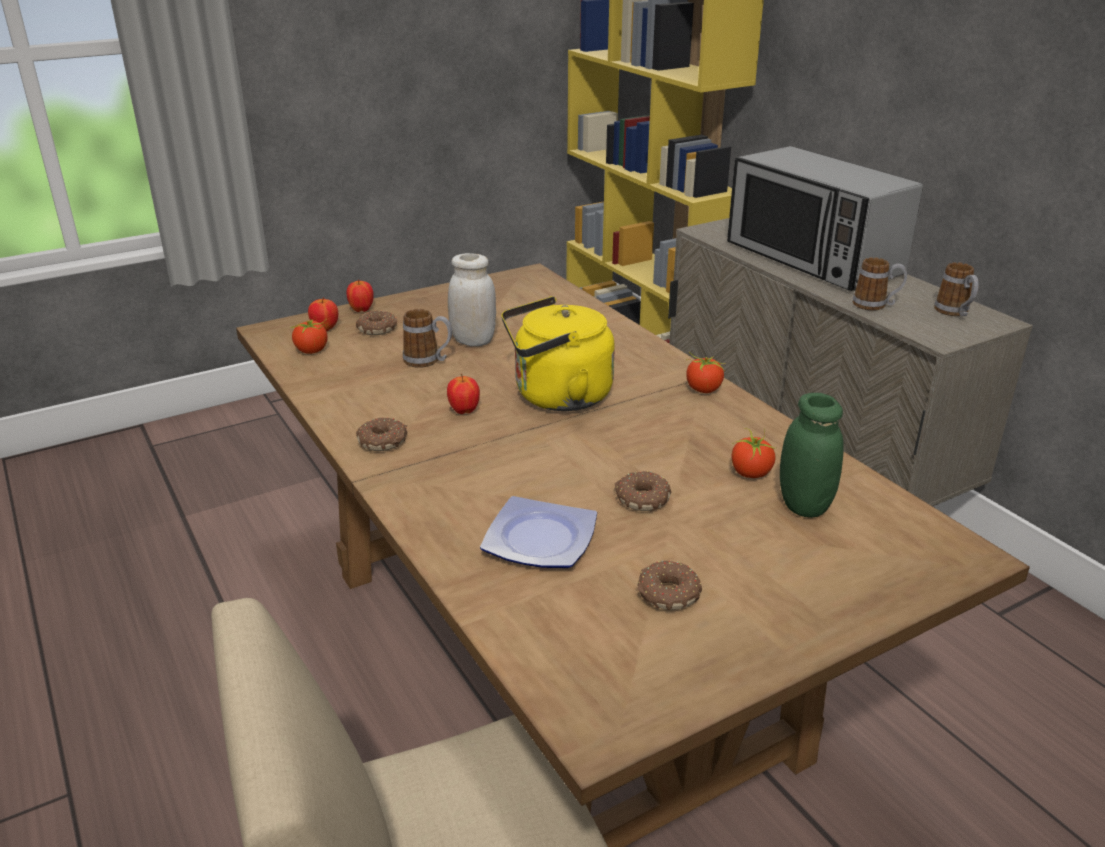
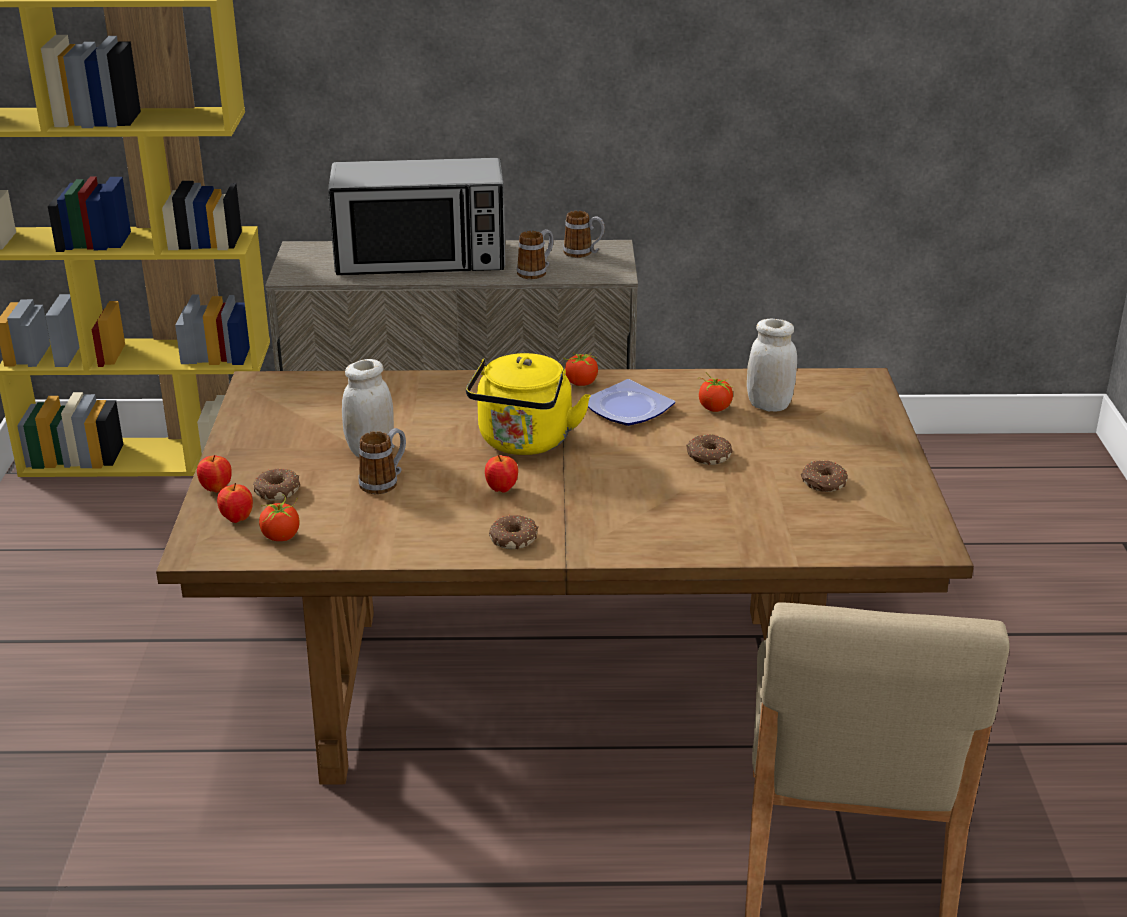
camera: 60 degrees left, 0 degrees up
(542, 539) = (724, 508): plate -> plate (627, 408)
(804, 505) = (769, 405): green jar -> white jar

